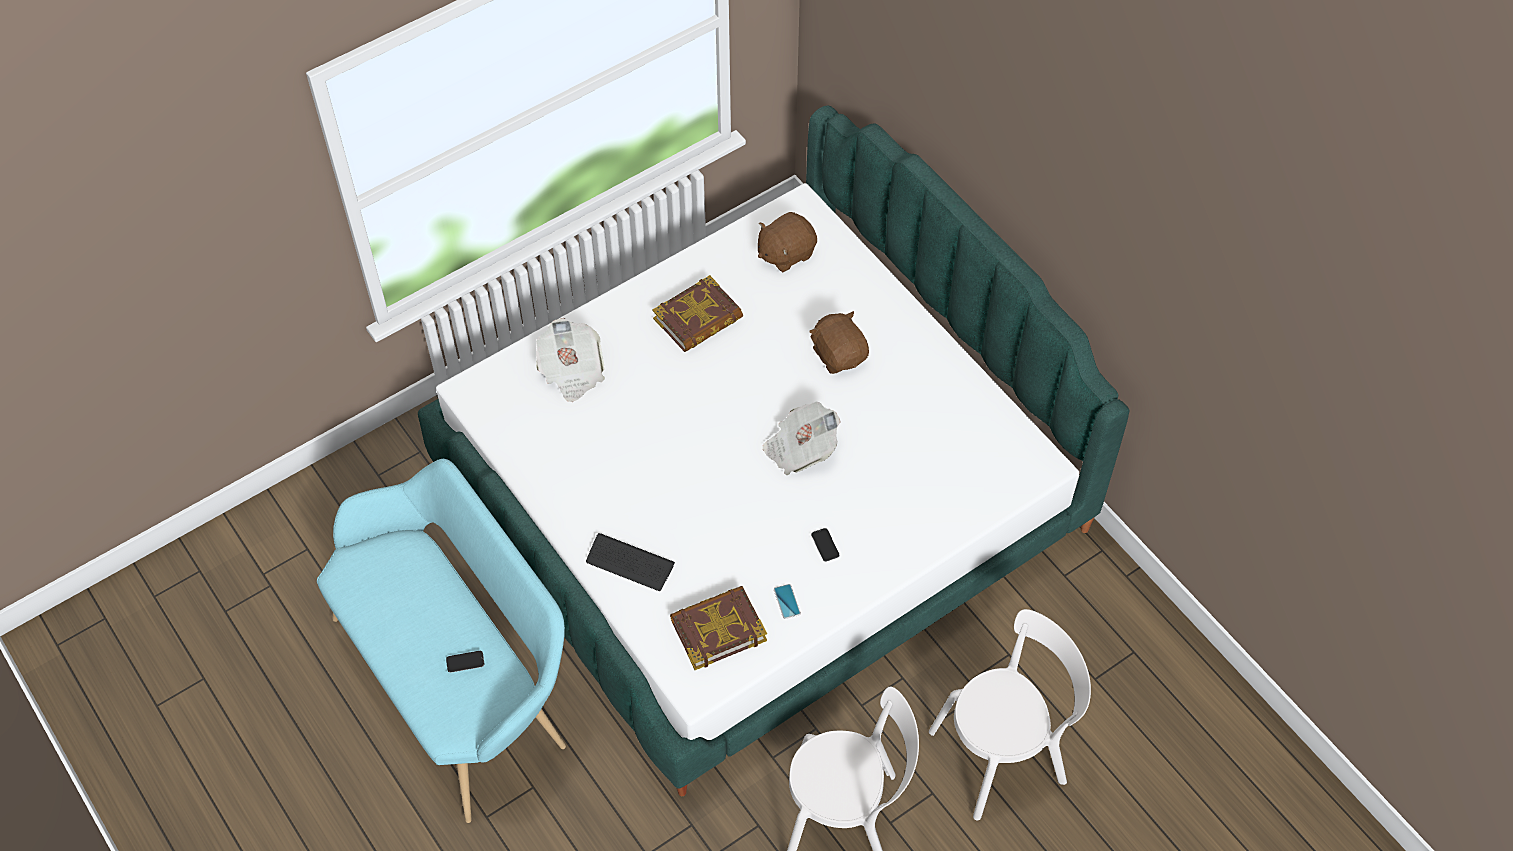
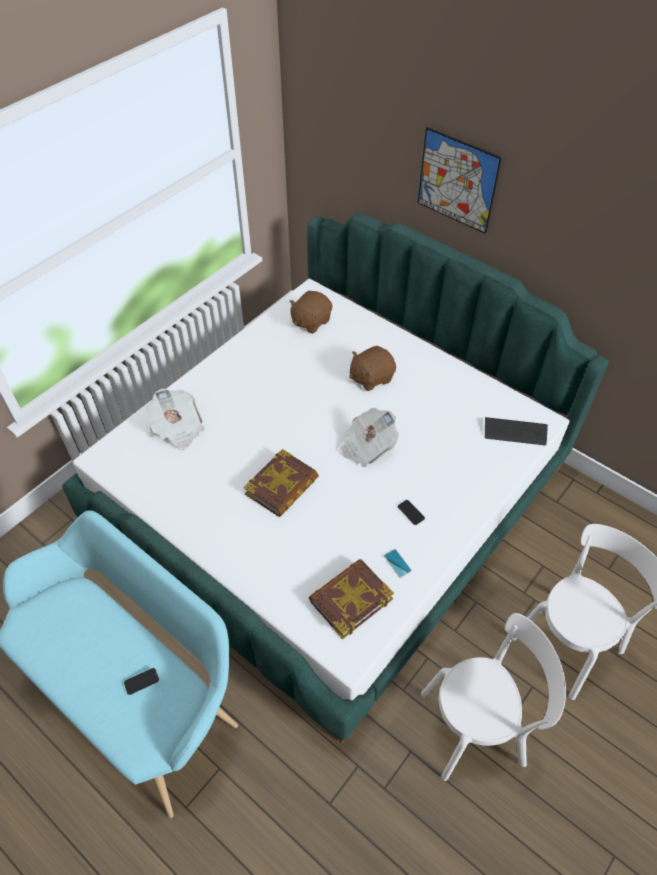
camera: 15 degrees left, 5 degrees down
(630, 563) = (262, 562): keyboard -> keyboard (515, 432)
(698, 319) = (262, 374): book -> book (282, 486)
(839, 354) = (371, 377): brown plush toy -> brown plush toy turned 75 degrees counterclockwise
(982, 136) = (457, 181): none -> picture

